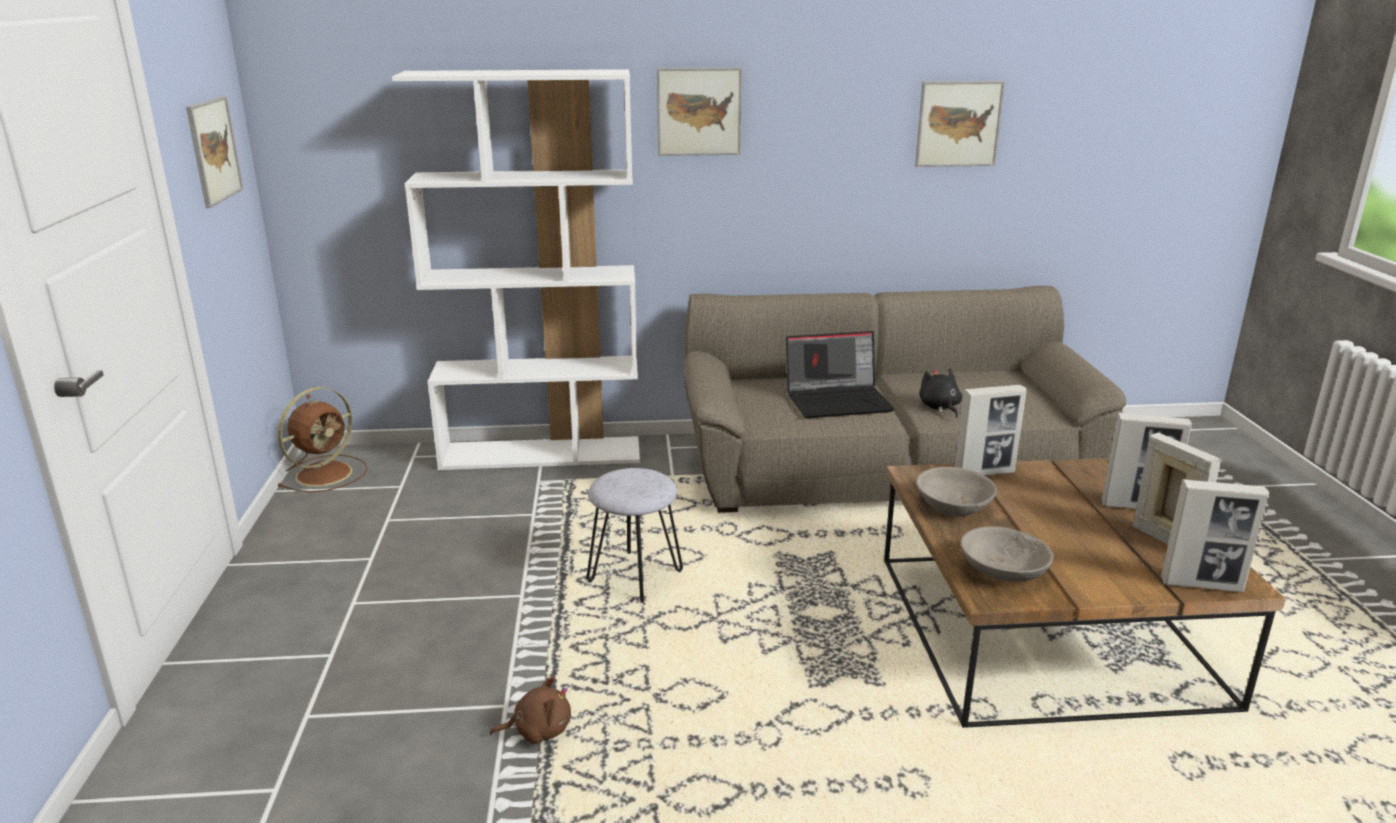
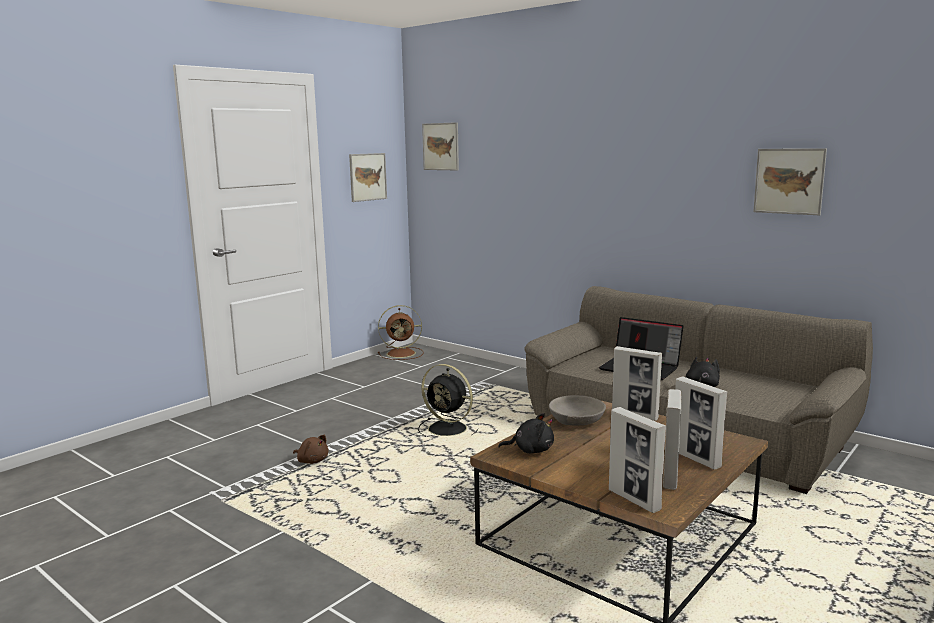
camera: 45 degrees right, 10 degrees down
(542, 453) = (504, 371): white bookcase -> none
(635, 577) = (449, 429): grey stool -> black fan
(699, 111) = (608, 167): picture -> picture (441, 146)
(1002, 570) = (530, 450): grey bowl -> black plush toy

